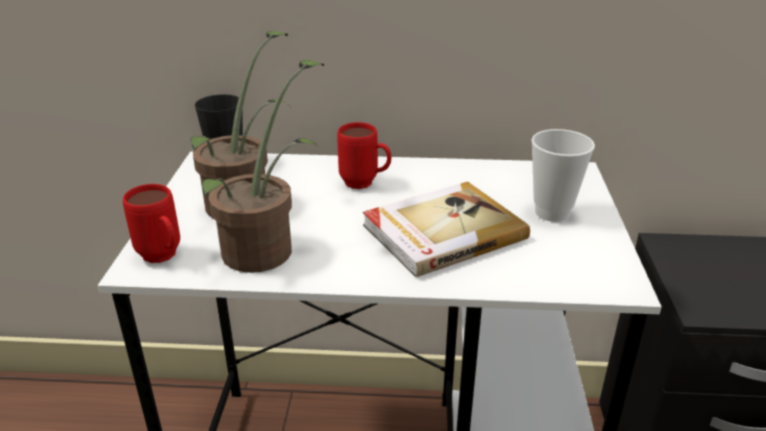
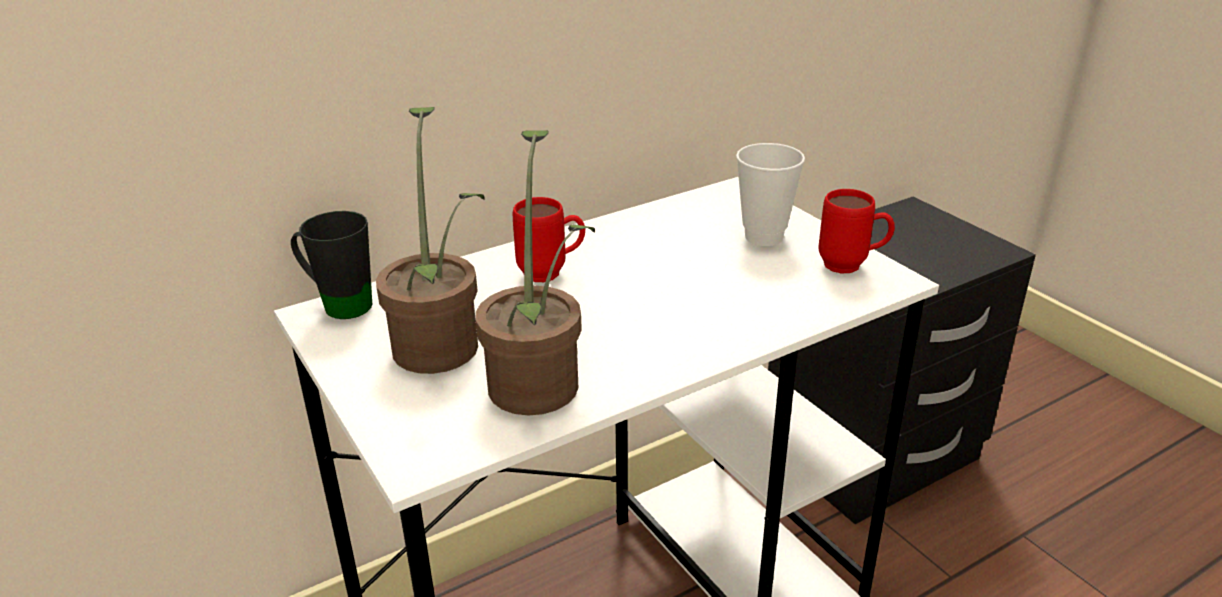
camera: 35 degrees left, 0 degrees up
(163, 258) = (434, 439): red mug -> red mug (852, 266)
(442, 232) = (691, 292): book -> none

